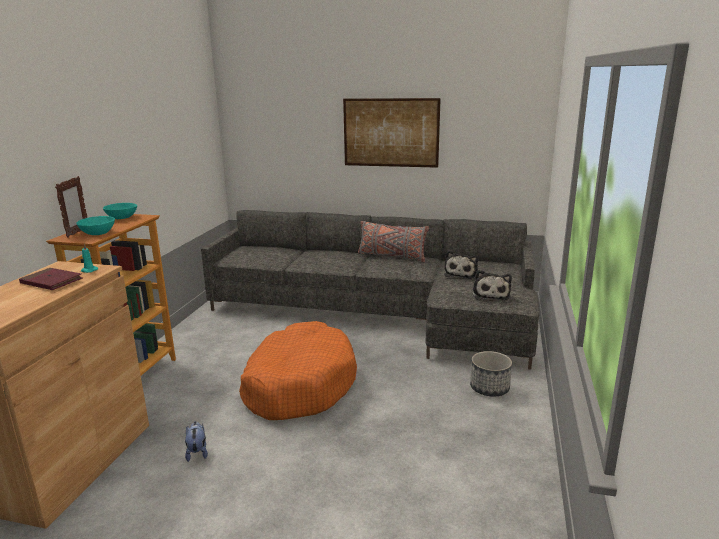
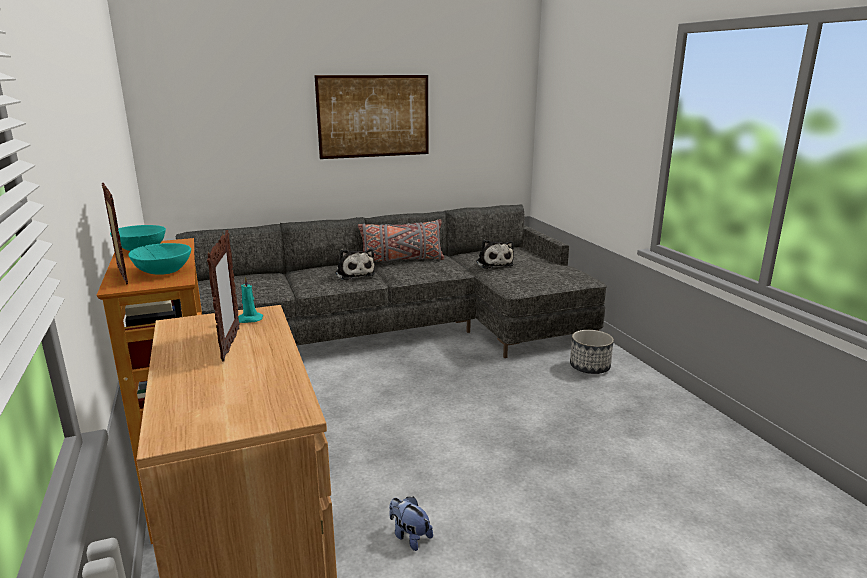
camera: 35 degrees left, 0 degrees up
(51, 282) = (230, 344): red book -> picture frame
(299, 384) = (418, 423): orange dog bed -> none
(490, 294) = (550, 276): plush toy -> plush toy (354, 274)

